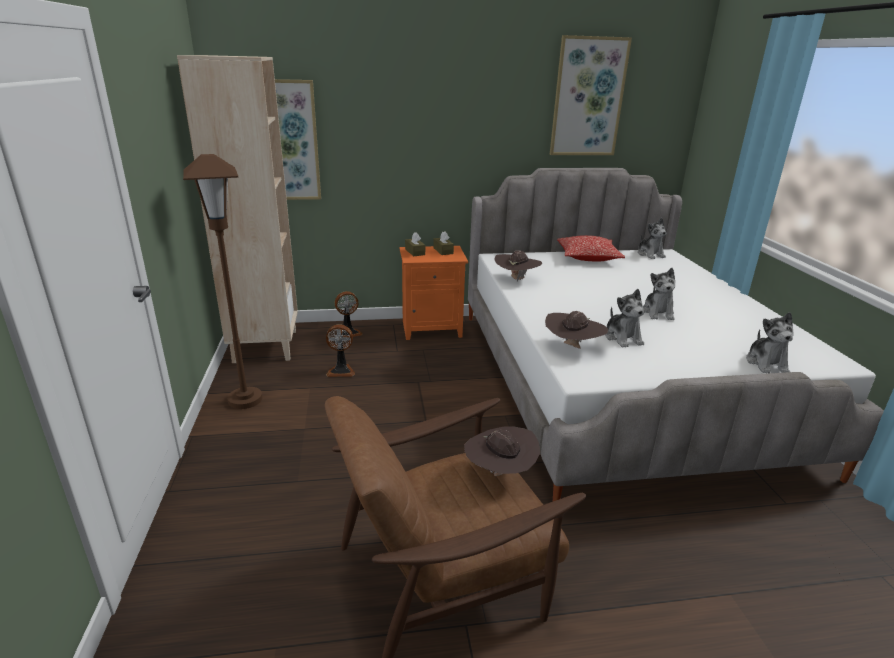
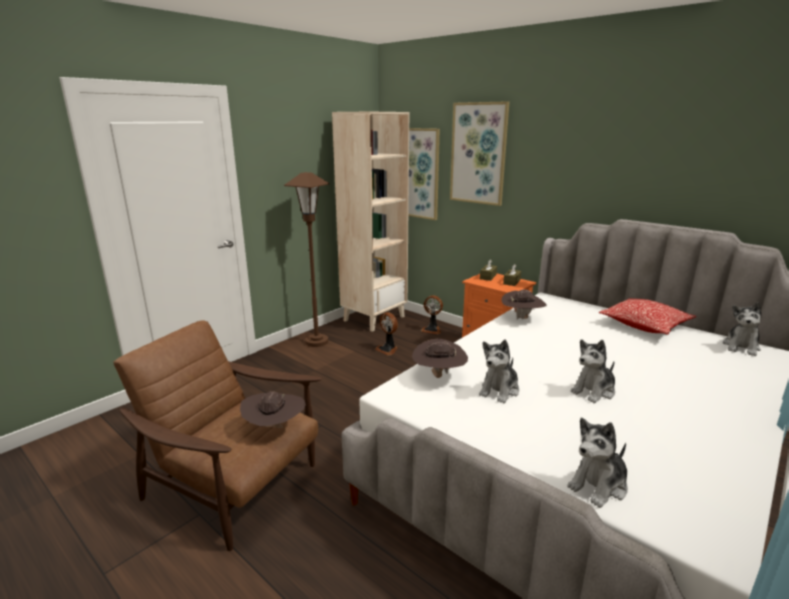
camera: 50 degrees right, 5 degrees down
(588, 97) = (694, 147): picture -> picture (478, 154)

